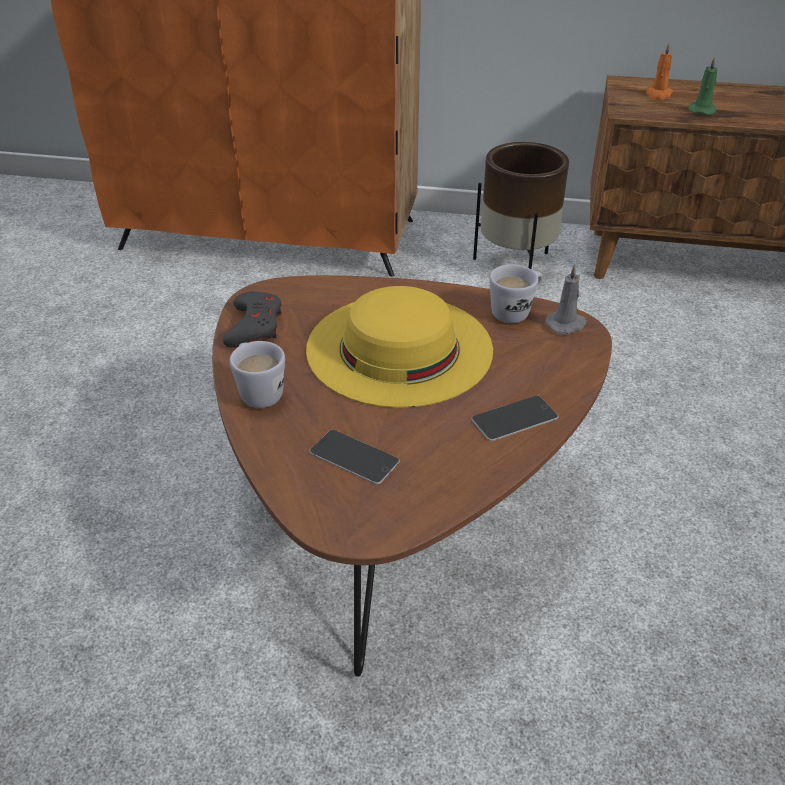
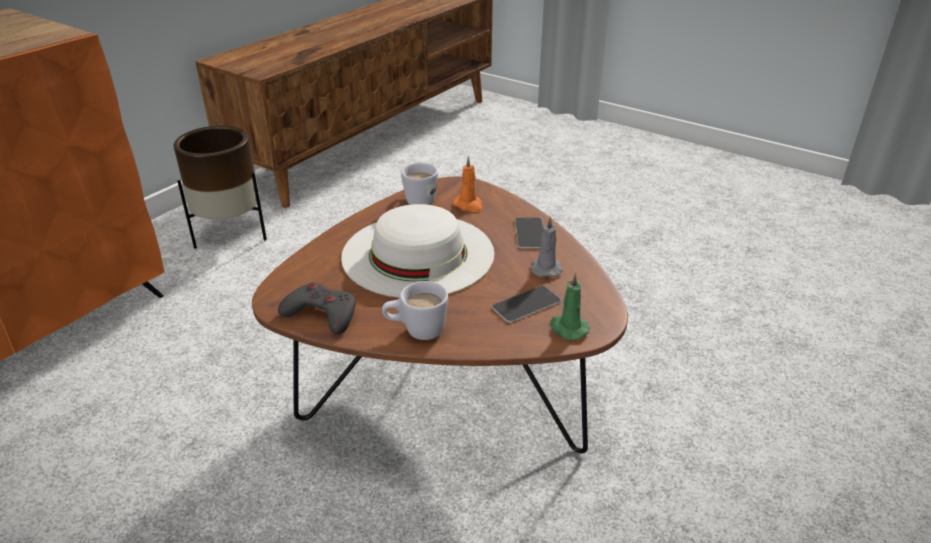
camera: 65 degrees left, 5 degrees down
(399, 348) = (418, 254): yellow hat -> white hat
(566, 324) = (450, 187): grey candle -> grey candle (546, 268)
(658, 95) = (253, 58): orange candle -> orange candle (469, 205)
(702, 110) = (294, 54): green candle -> green candle (567, 328)

